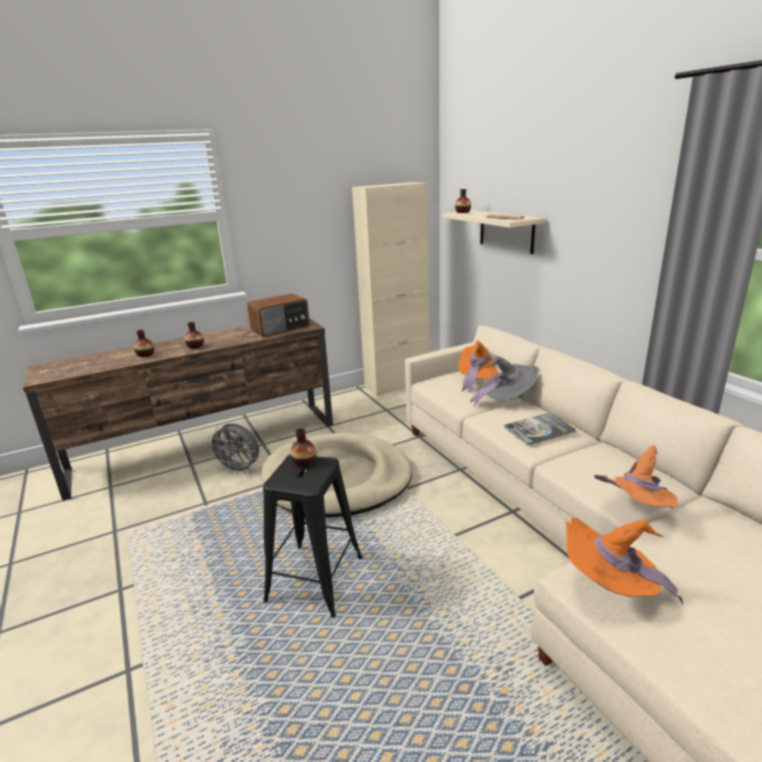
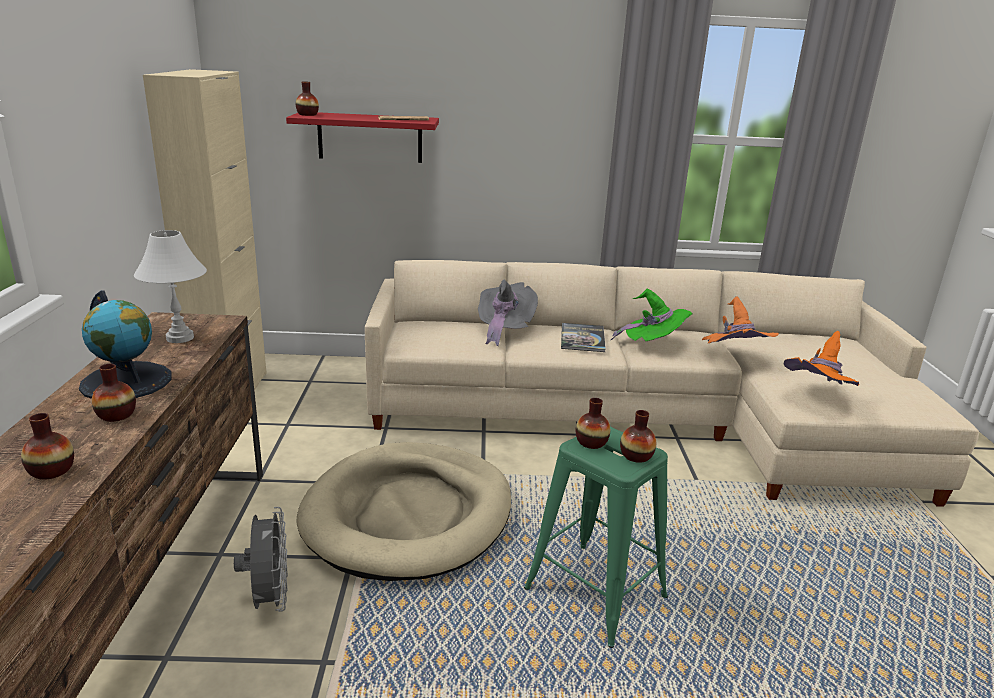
camera: 65 degrees left, 0 degrees up
(227, 337) = (127, 381): none -> globe
(239, 470) = (270, 599): grey fan -> grey fan turned 60 degrees counterclockwise
(281, 328) = (180, 338): radio -> white table lamp
(298, 482) = (636, 456): none -> vase
(315, 579) = (595, 593): black stool -> green stool
(479, 379) = (441, 323): orange hat -> none
(506, 231) = (370, 137): beige shelf -> red shelf
(587, 464) = (653, 345): none -> green hat

